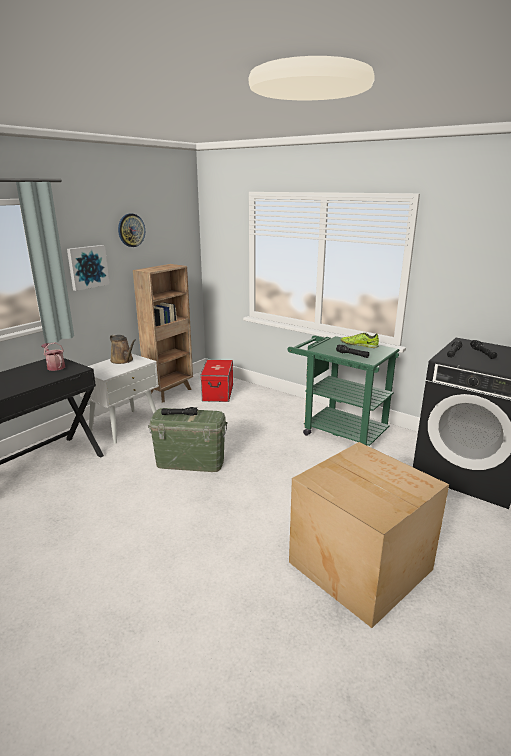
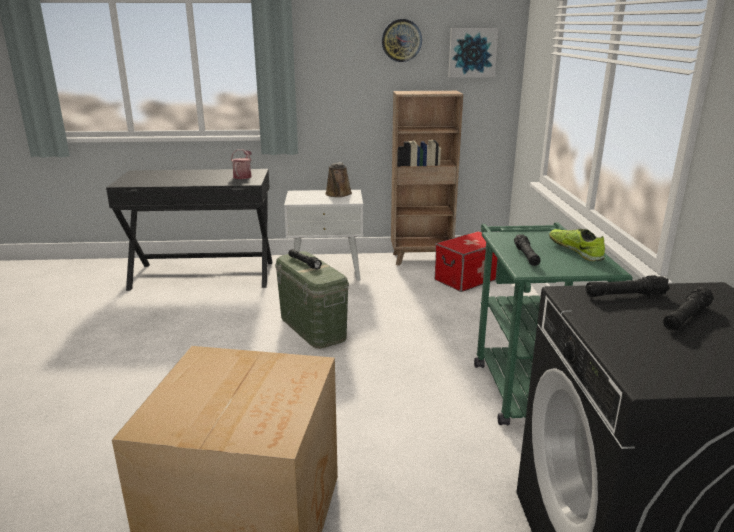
camera: 50 degrees right, 0 degrees up
(87, 267) = (333, 79): picture -> picture (472, 52)

